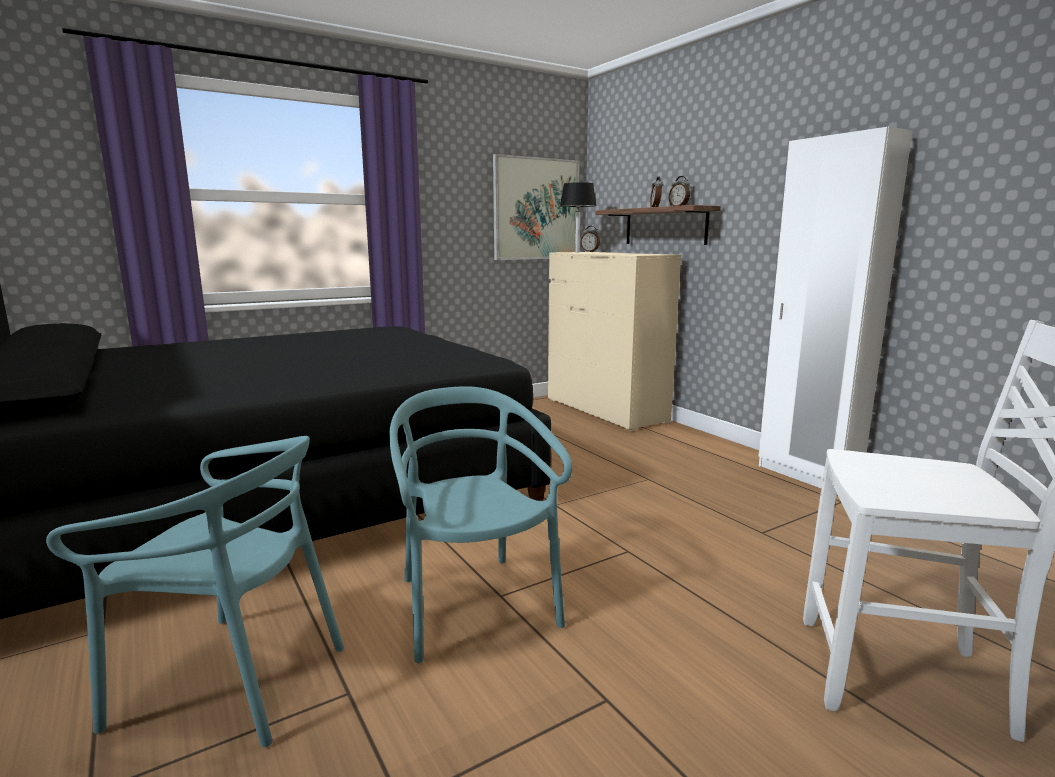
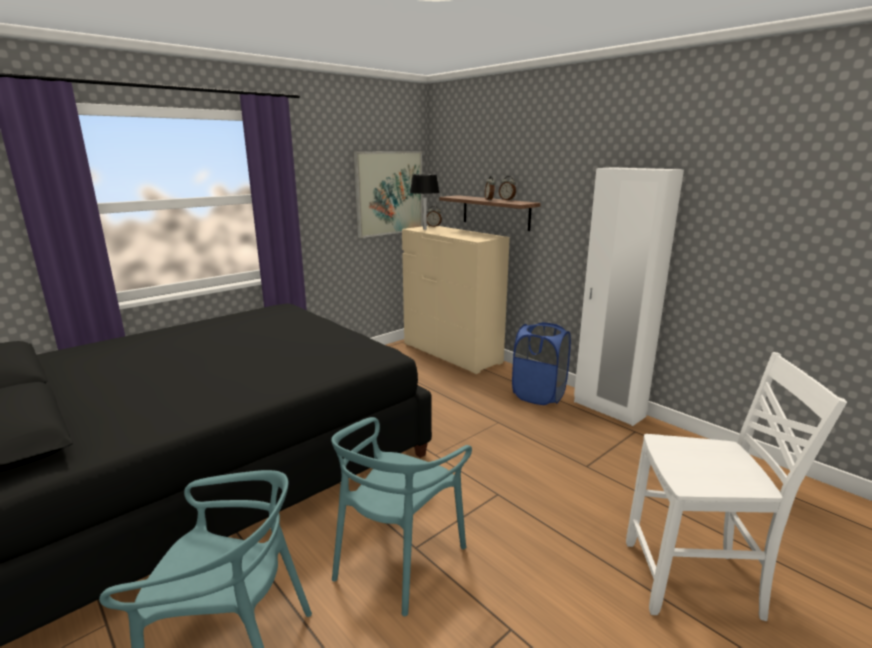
camera: 10 degrees left, 5 degrees up
(473, 605) = (398, 559): turquoise chair -> turquoise chair turned 120 degrees counterclockwise
(711, 456) = (539, 395): none -> blue laundry basket

